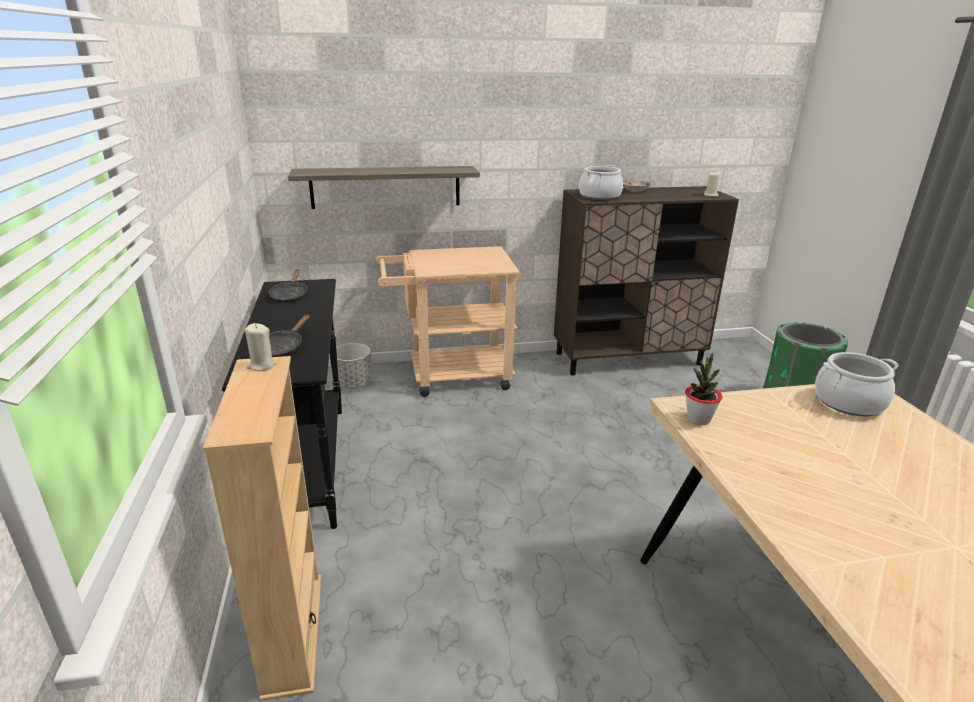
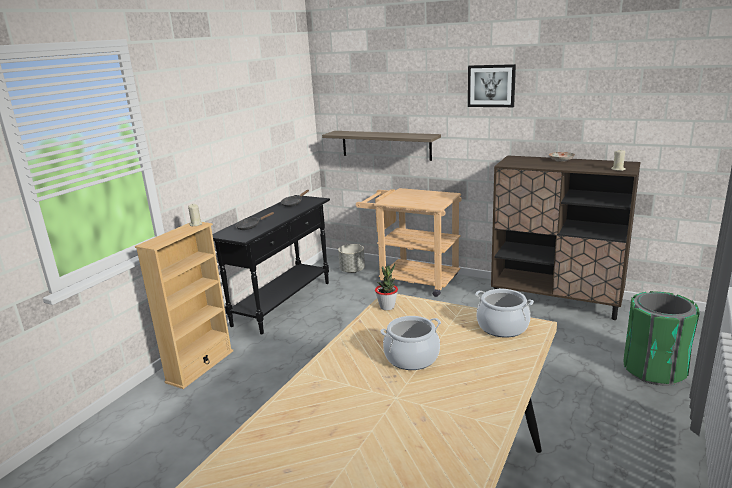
camera: 40 degrees right, 5 degrees down
(545, 95) = (491, 86): none -> picture
(599, 196) = (519, 162): cooking pot -> cooking pot (411, 357)

